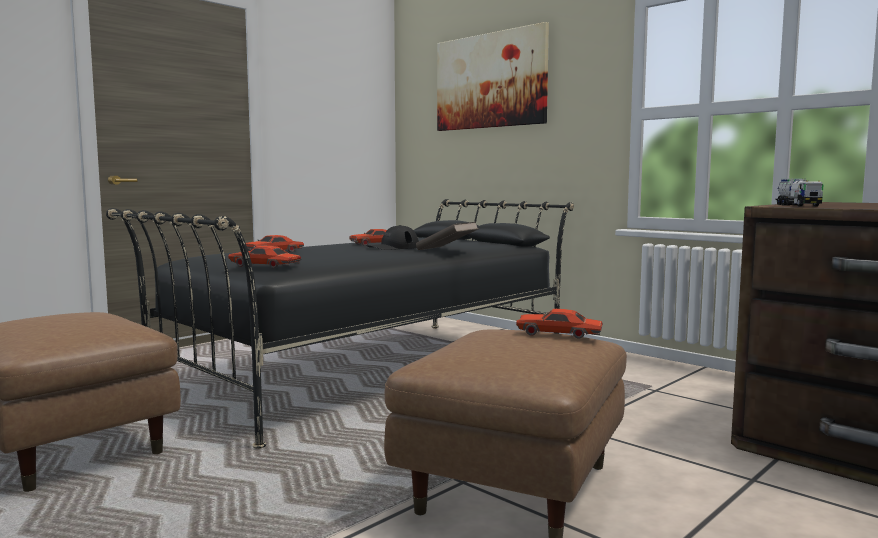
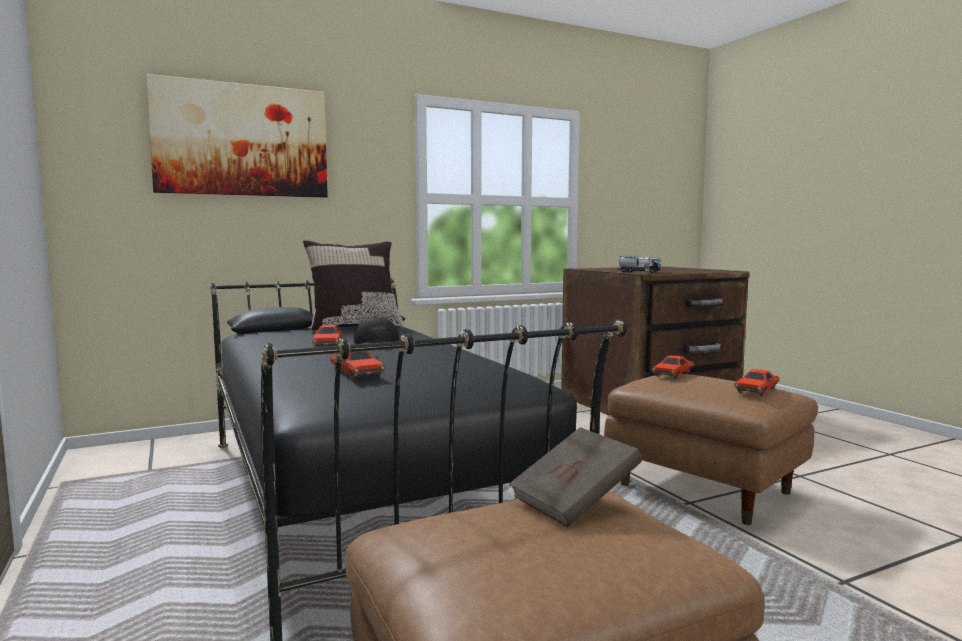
camera: 70 degrees left, 0 degrees up
(265, 266) = (497, 380): red toy car -> red toy car (757, 390)
(447, 250) = (425, 336): brown book -> brown book (574, 501)
(478, 242) = (354, 326): none -> pillow

